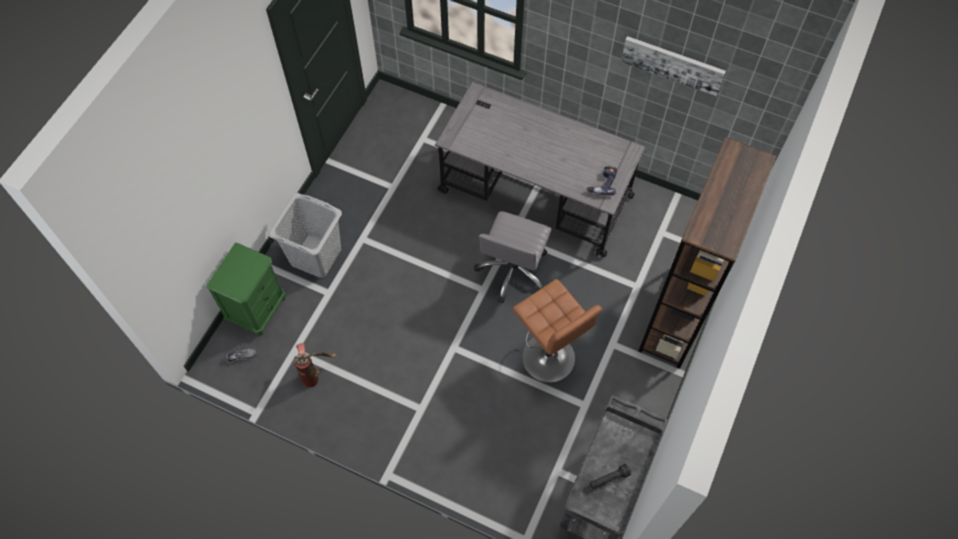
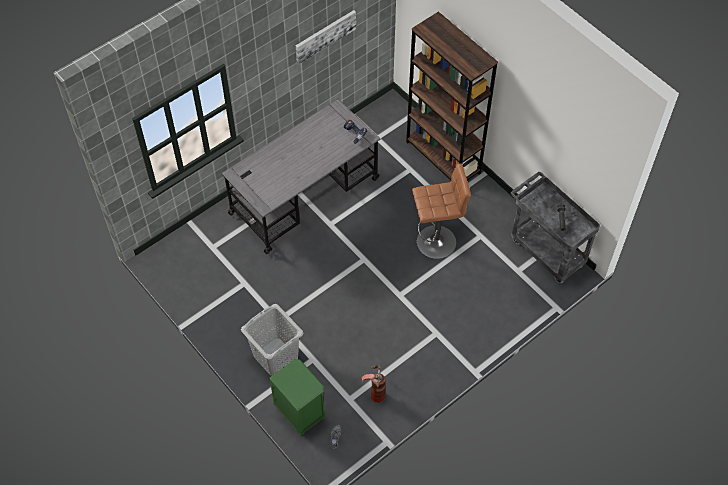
camera: 65 degrees left, 5 degrees down
(513, 271) = (359, 235): grey office chair -> none

